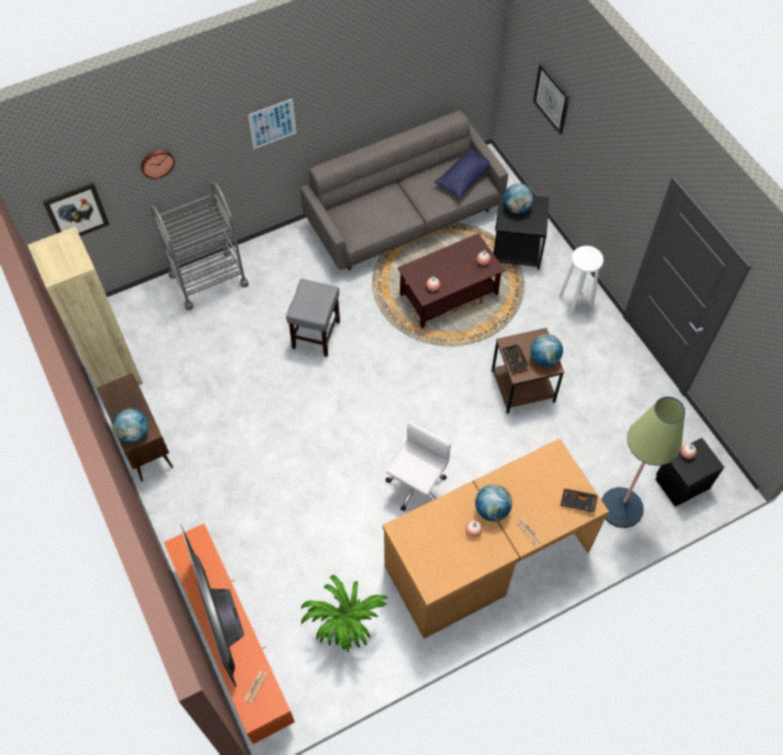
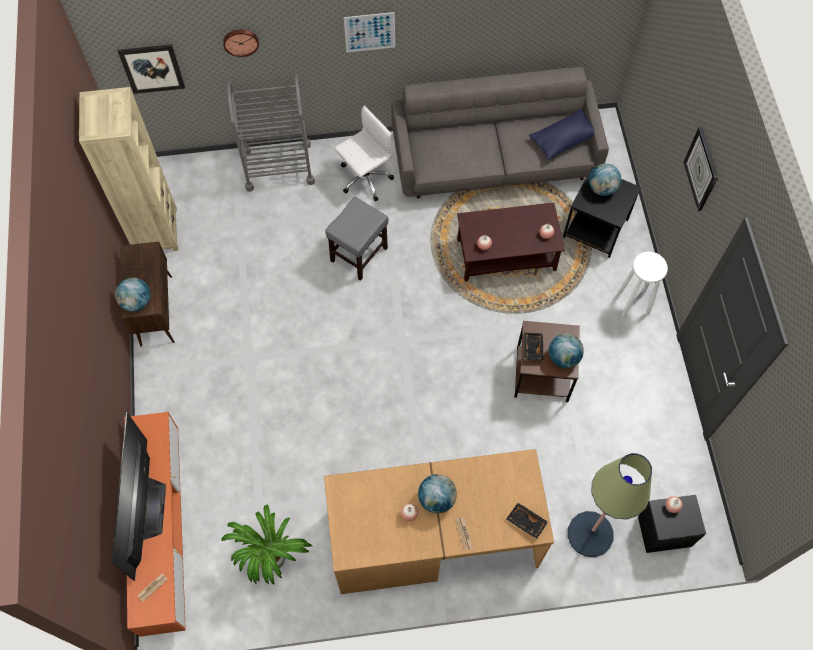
camera: 20 degrees right, 5 degrees up
(416, 488) = (394, 442): white office chair -> white office chair (364, 179)
(552, 98) = (670, 86): wall clock -> wall clock (701, 169)

